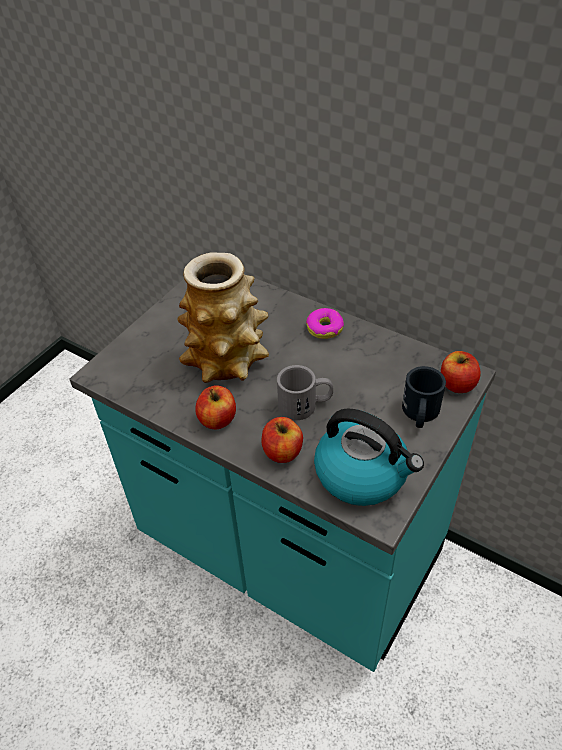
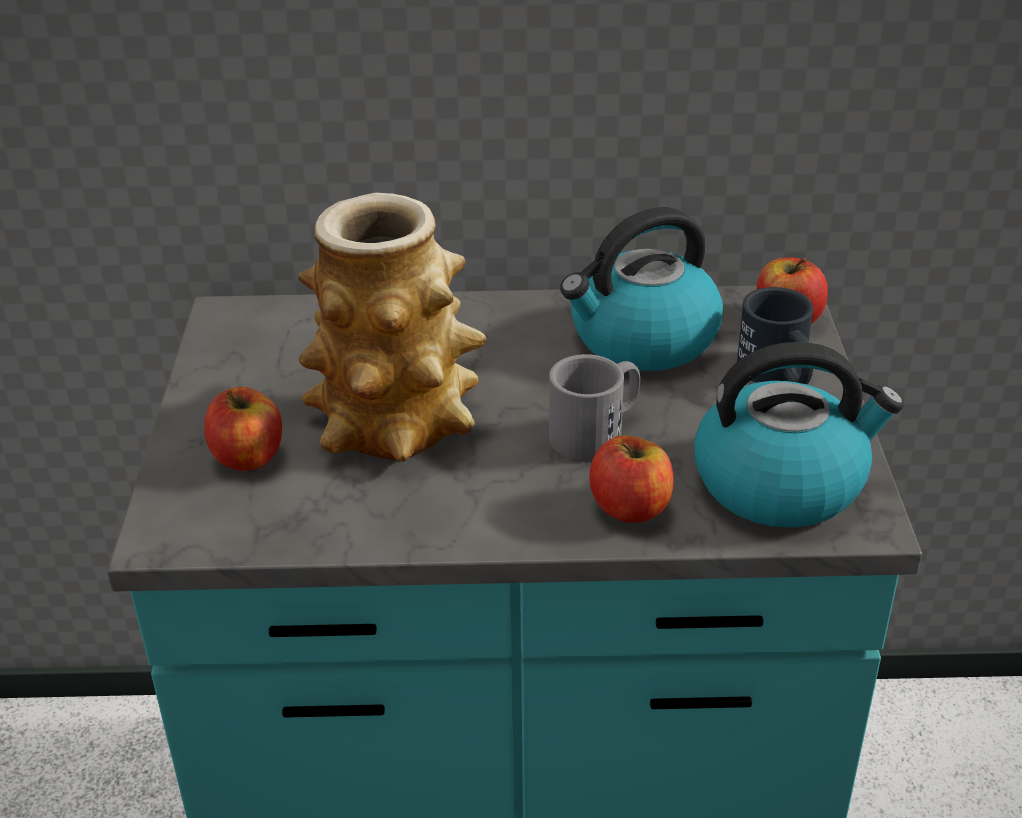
camera: 35 degrees left, 10 degrees down
(217, 419) = (473, 511): apple -> apple (248, 457)
(324, 328) = (515, 320): donut -> none
(373, 364) = (642, 340): none -> kettle

